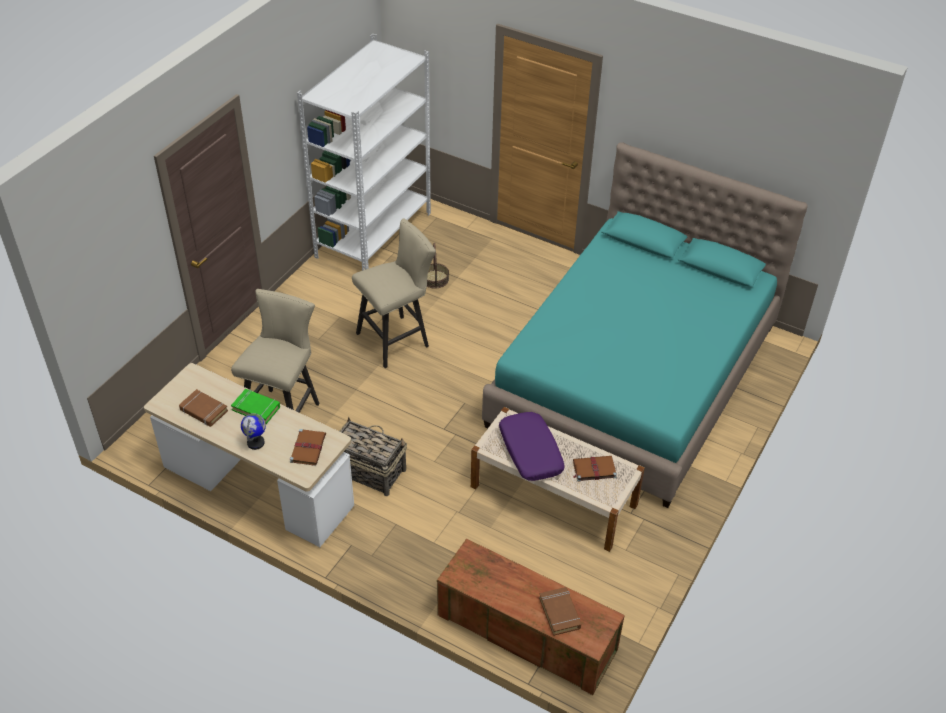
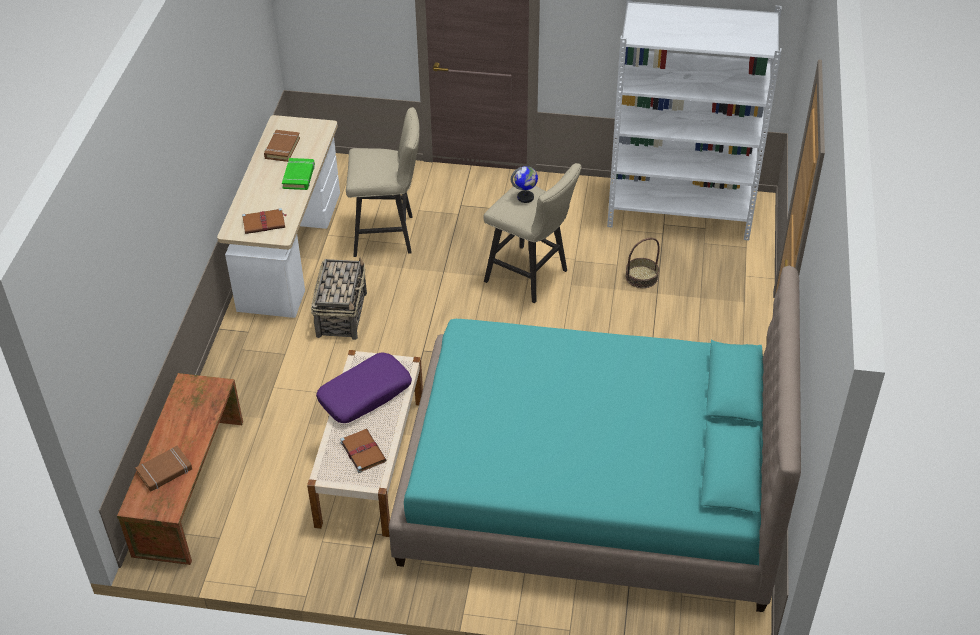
camera: 70 degrees right, 0 degrees up
(256, 443) = (257, 190): globe -> globe (525, 197)

